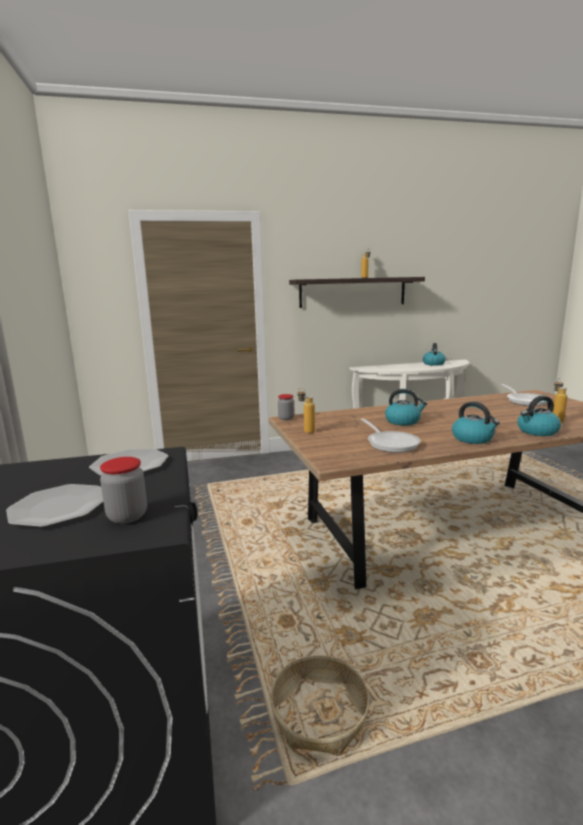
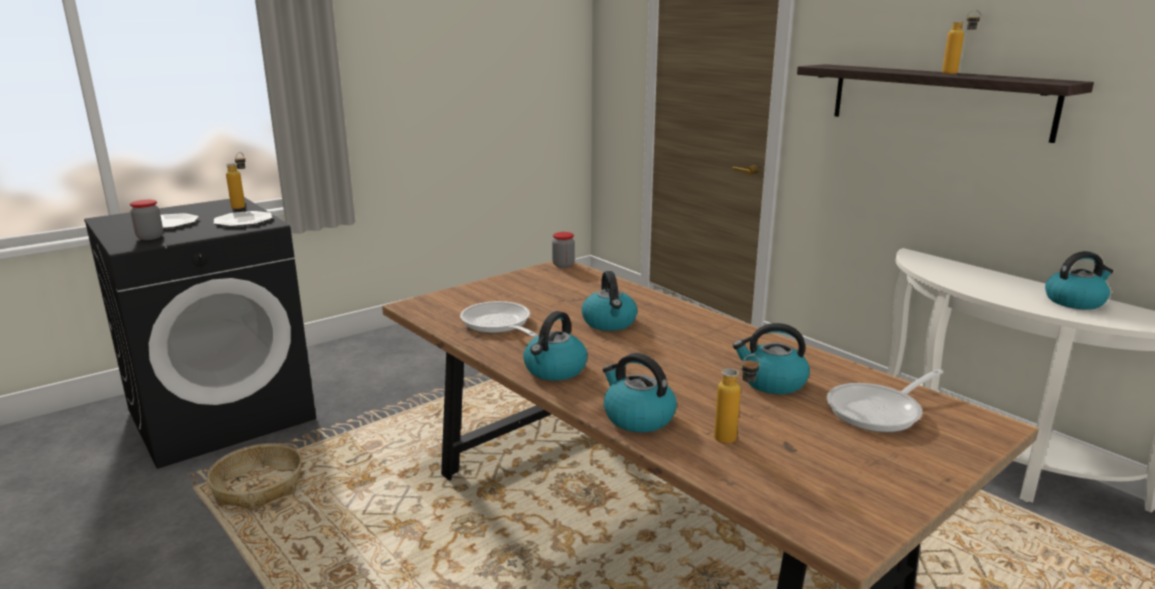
camera: 65 degrees right, 5 degrees up
(306, 431) = (518, 281): bottle -> bottle (242, 206)
(390, 443) = (498, 324): frying pan -> frying pan turned 105 degrees clockwise
(494, 408) = (771, 382): none -> kettle

